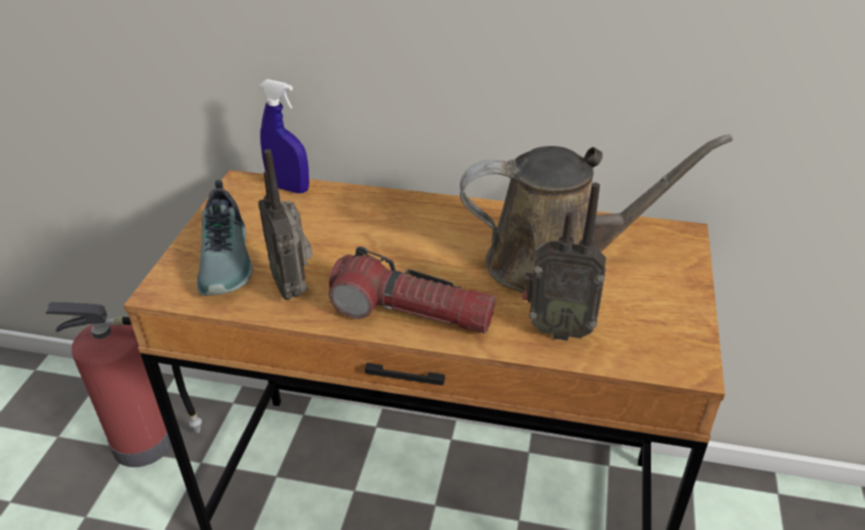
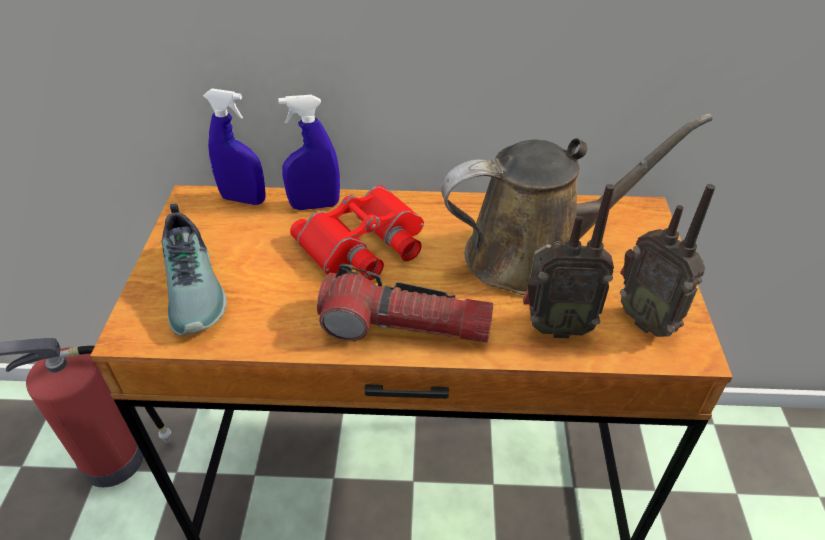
camera: 10 degrees left, 5 degrees up
(293, 287) = (274, 312): radio -> radio (647, 319)
(354, 199) = (315, 205): none -> blue spray bottle
(393, 237) = (365, 244): none -> red binoculars

